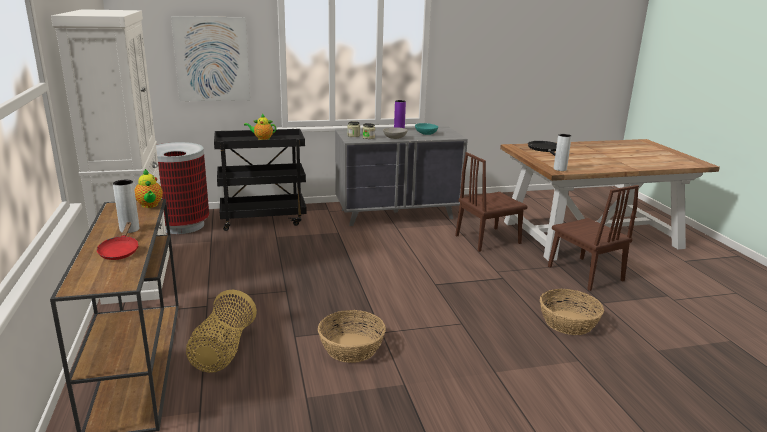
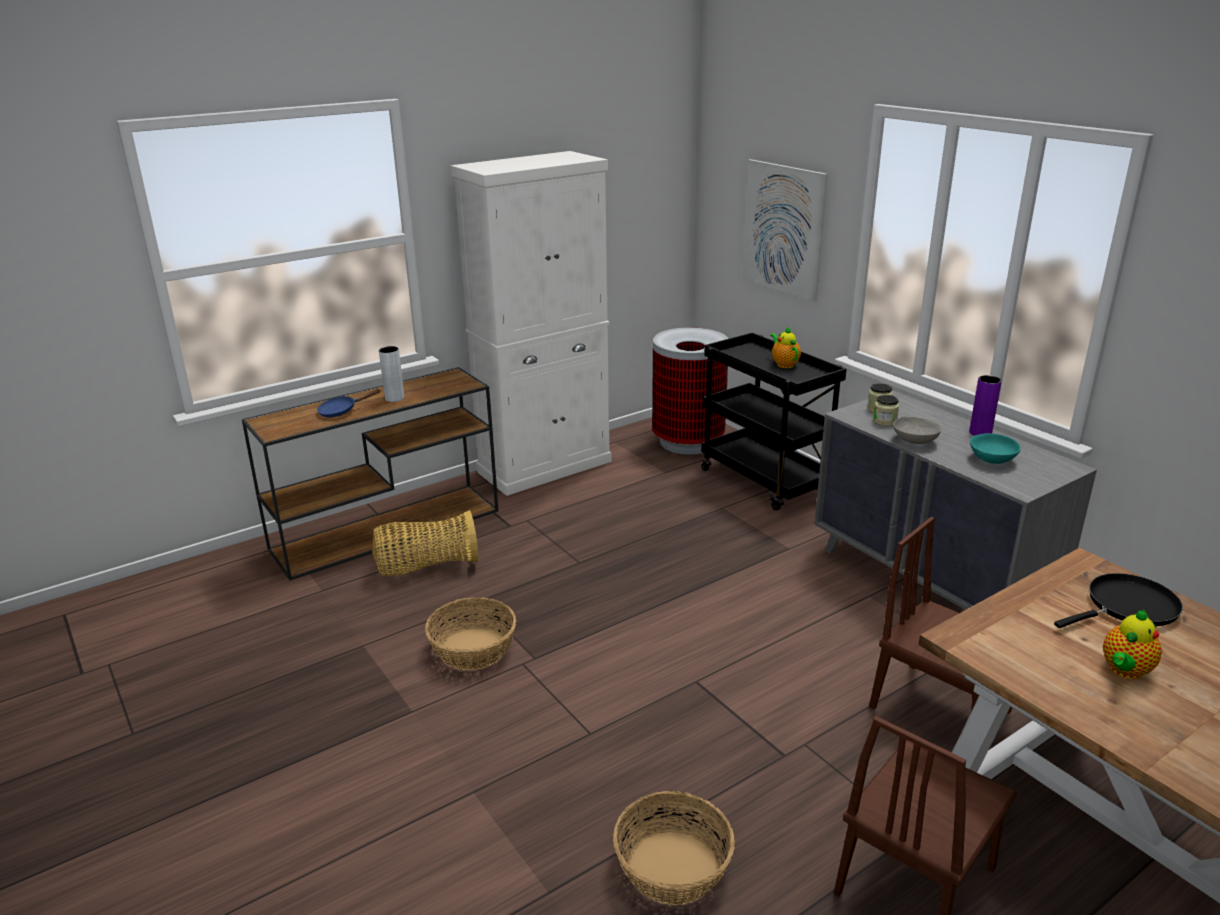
camera: 70 degrees right, 5 degrees up
(120, 251) = (341, 411): red frying pan -> blue frying pan
(150, 205) = (462, 386): teapot -> teapot (1124, 671)
(560, 169) = (979, 641): grey vase -> none

